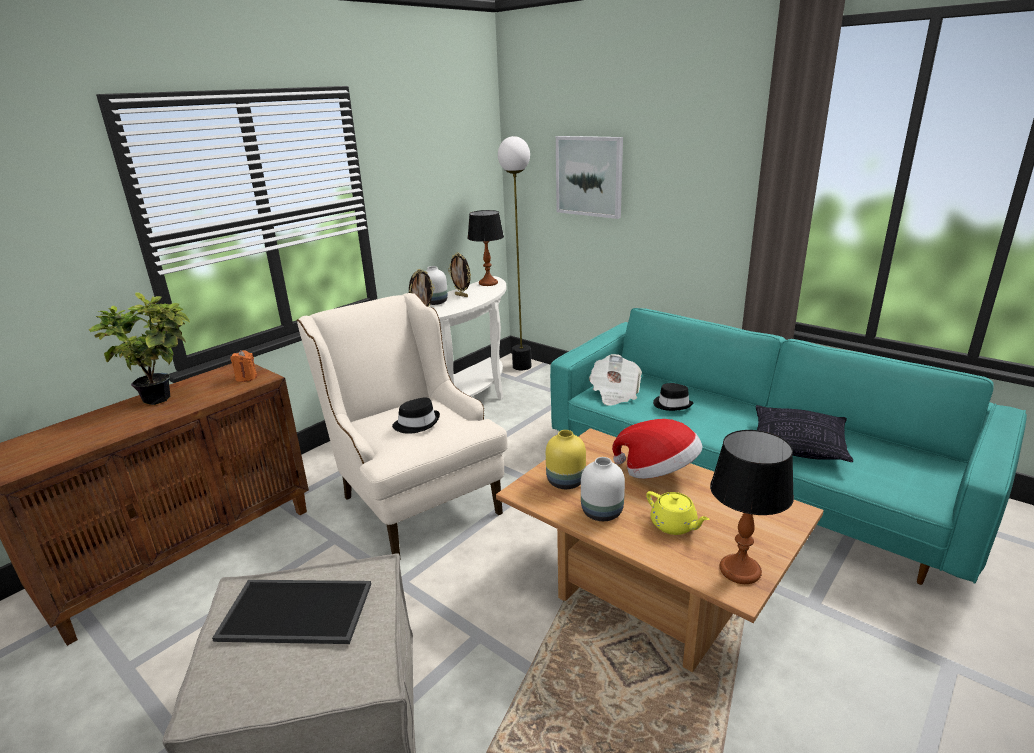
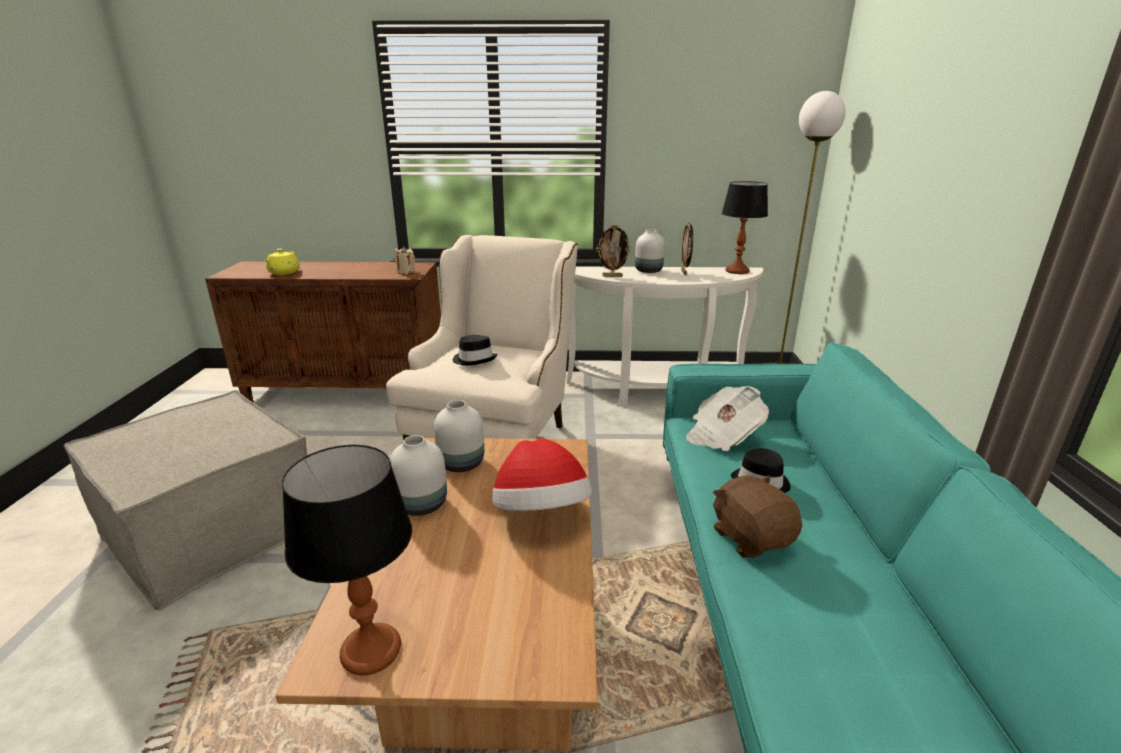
camera: 50 degrees right, 0 degrees up
(164, 397) = (352, 266): potted plant -> none
(246, 377) = (406, 272): orange candle -> beige candle
(293, 613) = (200, 427): tray -> none
(565, 481) = (462, 463): yellow vase -> white vase
(589, 176) = (895, 150): picture -> none
(674, 525) = (434, 563): yellow teapot -> yellow teapot (283, 273)
(716, 430) = (751, 538): none -> brown plush toy
(797, 446) = (824, 635): pillow -> none

